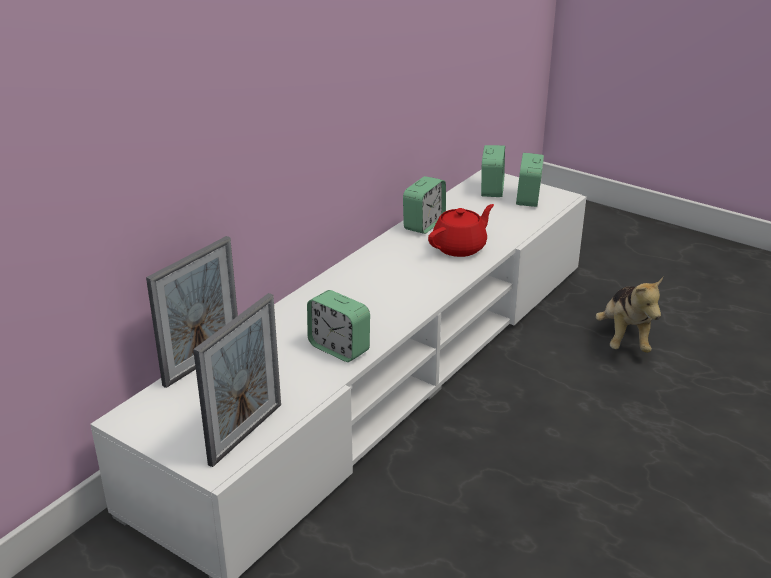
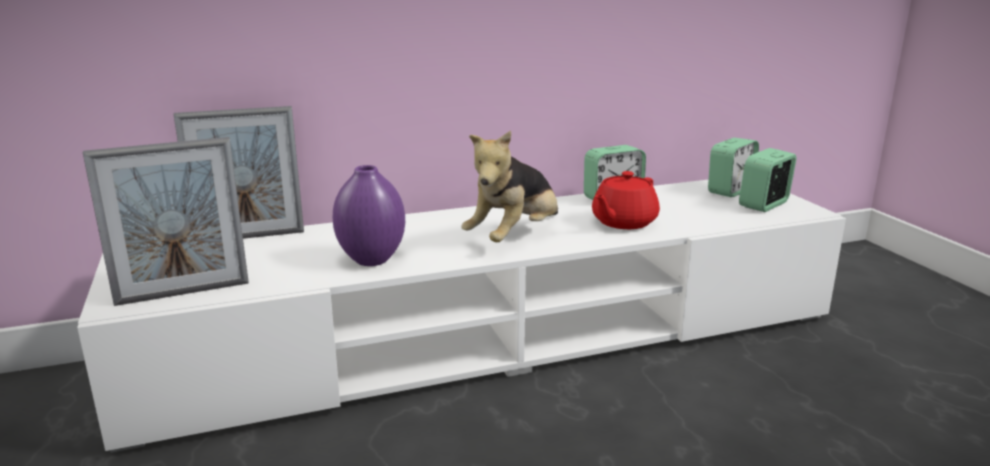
camera: 35 degrees right, 10 degrees down
(339, 348) = (372, 260): alarm clock -> purple vase
(460, 247) = (623, 222): red teapot -> red teapot turned 135 degrees clockwise
(624, 338) = (820, 402): plush toy -> plush toy (514, 237)

